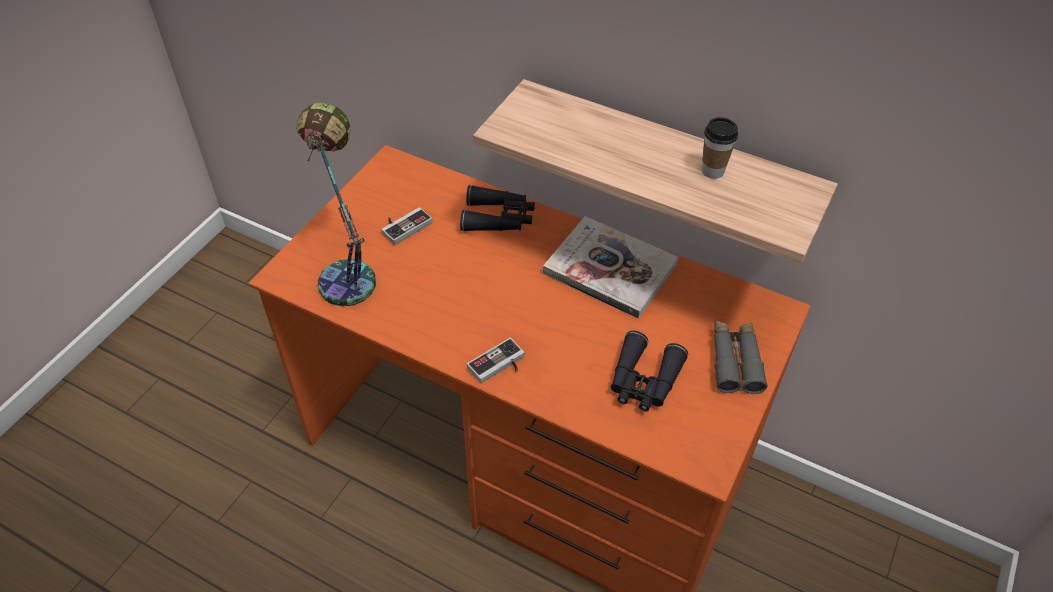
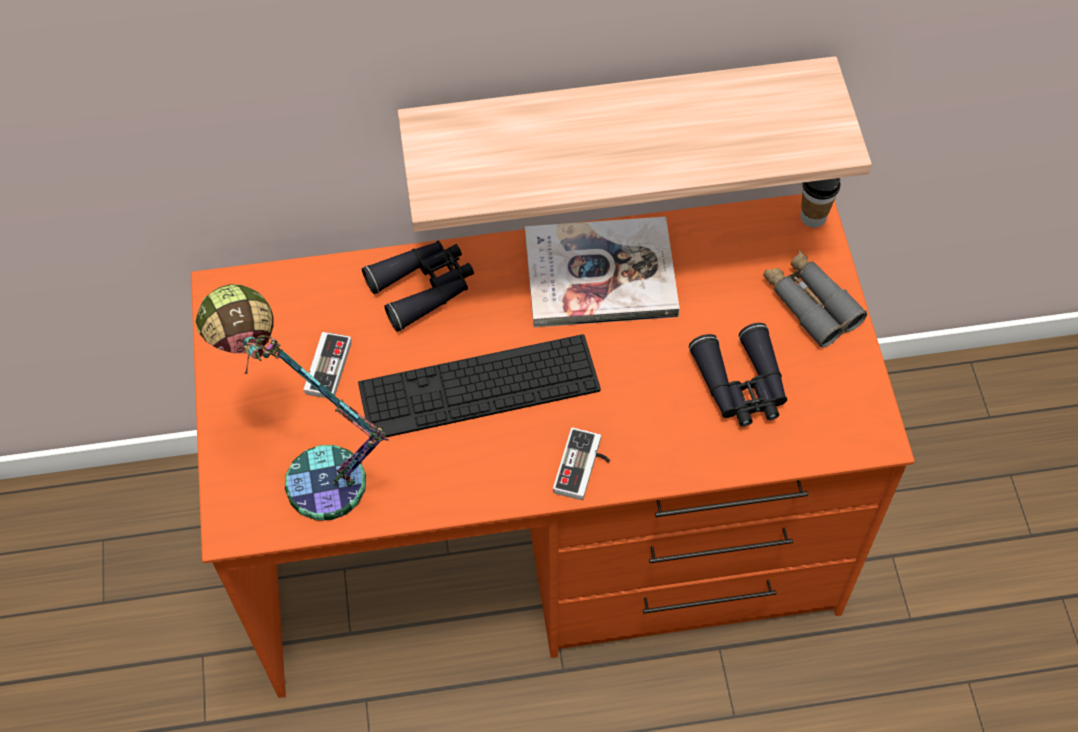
camera: 35 degrees left, 10 degrees up
(480, 286) = (479, 387): none -> keyboard
(712, 171) = (707, 114): cup -> cup (813, 217)

